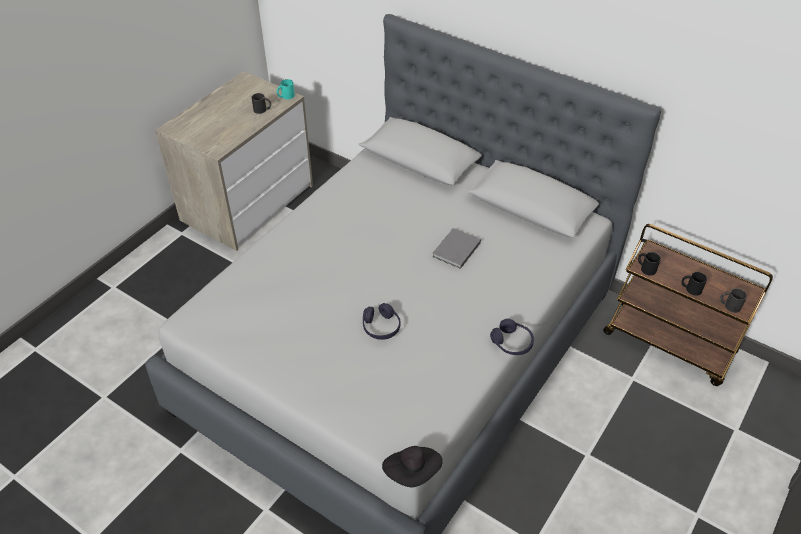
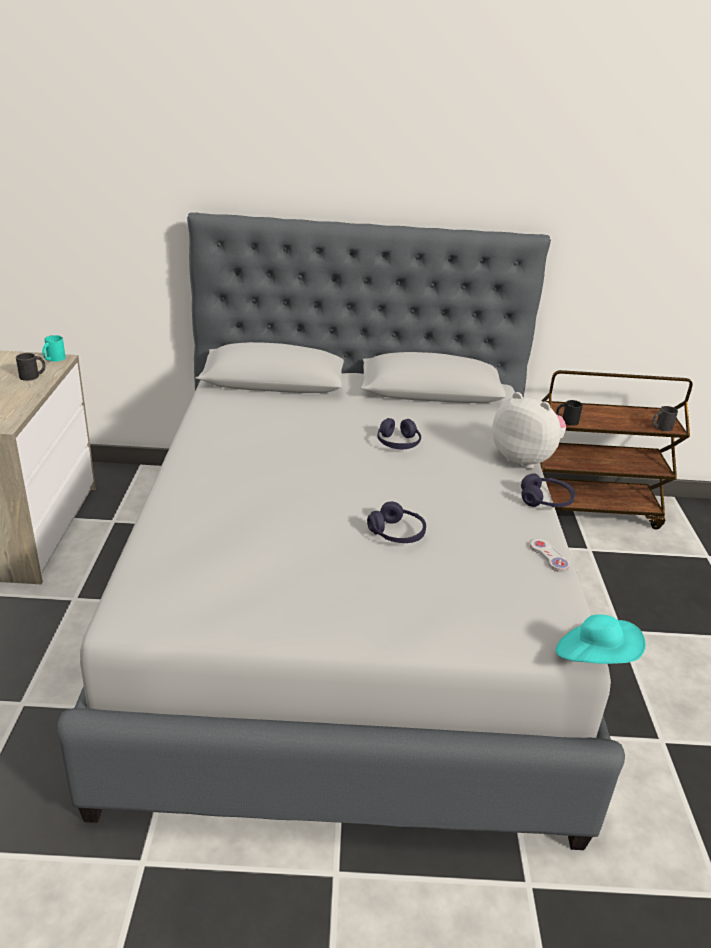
camera: 35 degrees left, 15 degrees down
(413, 472) = (595, 658): black hat -> turquoise hat
(455, 250) = (398, 443): grey book -> purple headphones
(464, 388) = (549, 556): none -> white game controller
(536, 300) = (524, 459): none -> plush toy
(690, 289) = (618, 425): black mug -> none

